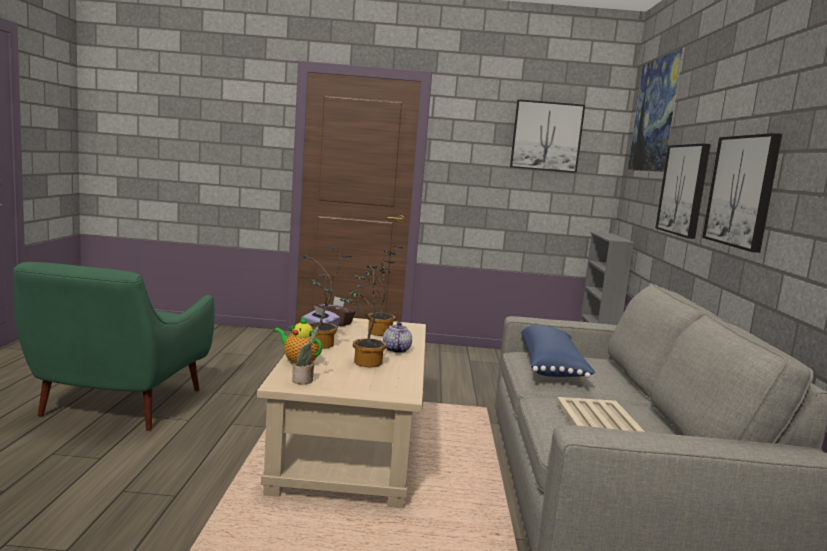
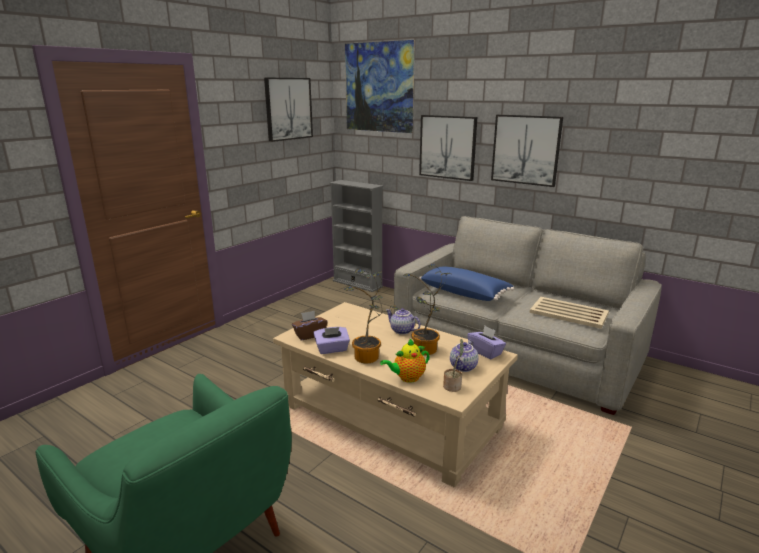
camera: 55 degrees left, 10 degrees up
(350, 381) = (464, 367): none -> teapot
(376, 332) = (352, 326): potted plant -> none
(401, 388) = (485, 352): none -> purple tissue box

